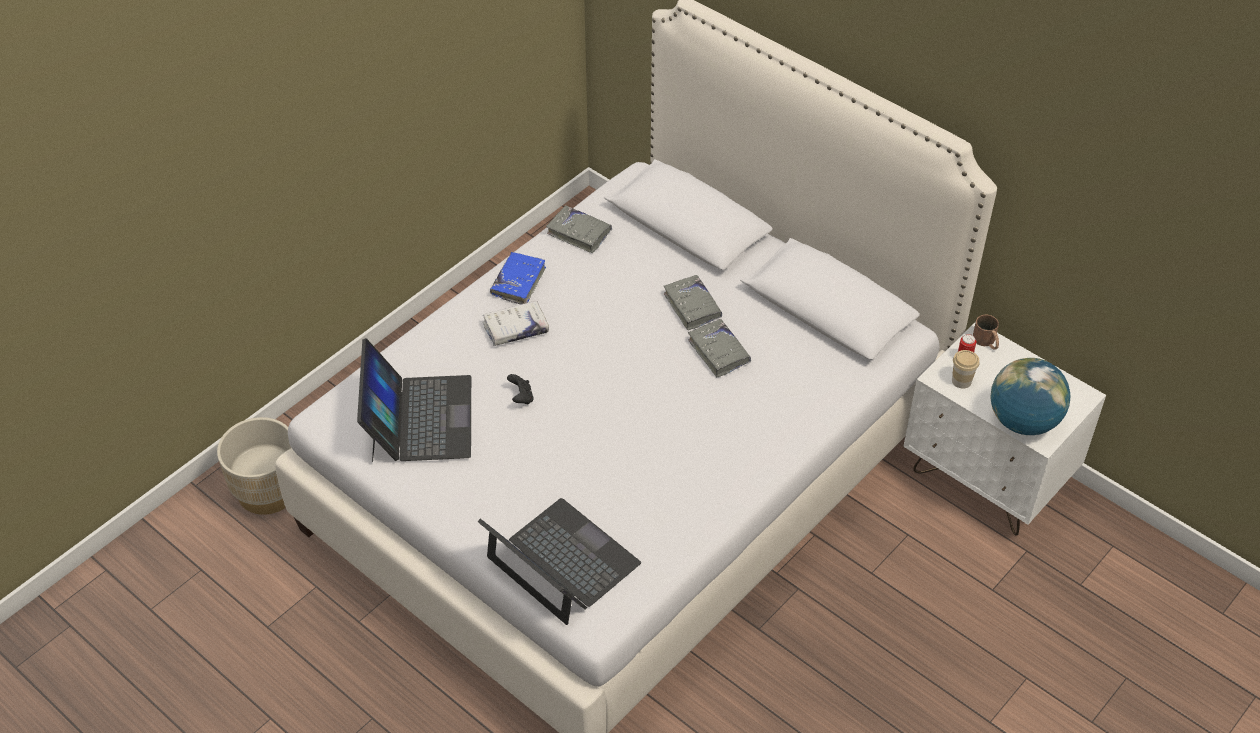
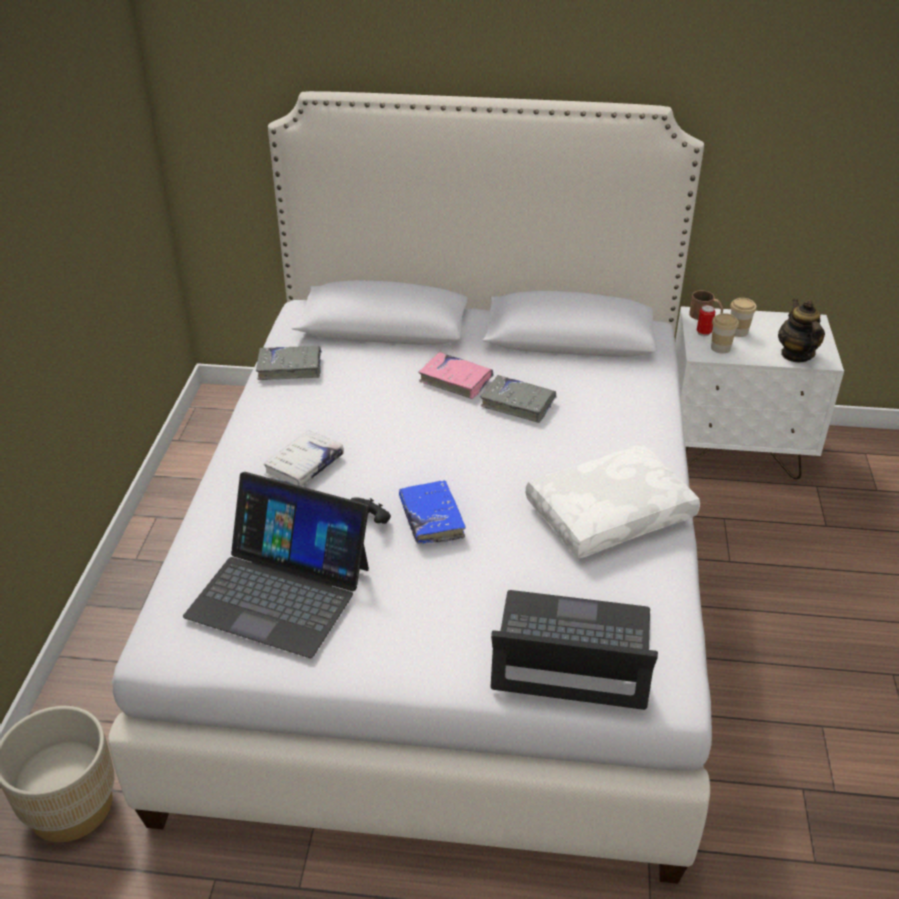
camera: 35 degrees left, 10 degrees down
(419, 418) = (280, 591): laptop -> laptop turned 150 degrees clockwise
(518, 282) = (268, 428): blue book -> blue book (431, 518)
(692, 307) = (456, 381): grey book -> pink book
(692, 479) = (609, 512): none -> white pillow
(998, 372) = (738, 332): none -> cup
(1023, 421) = (796, 354): globe -> teapot

